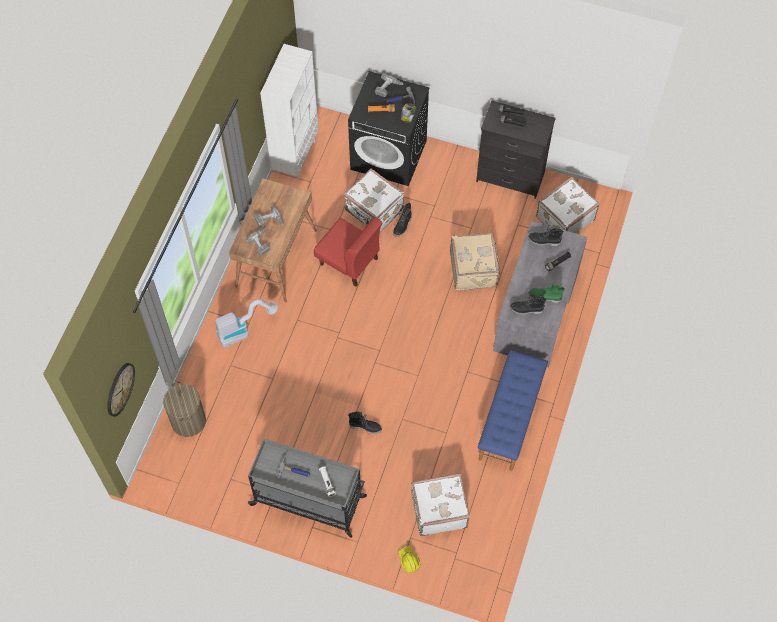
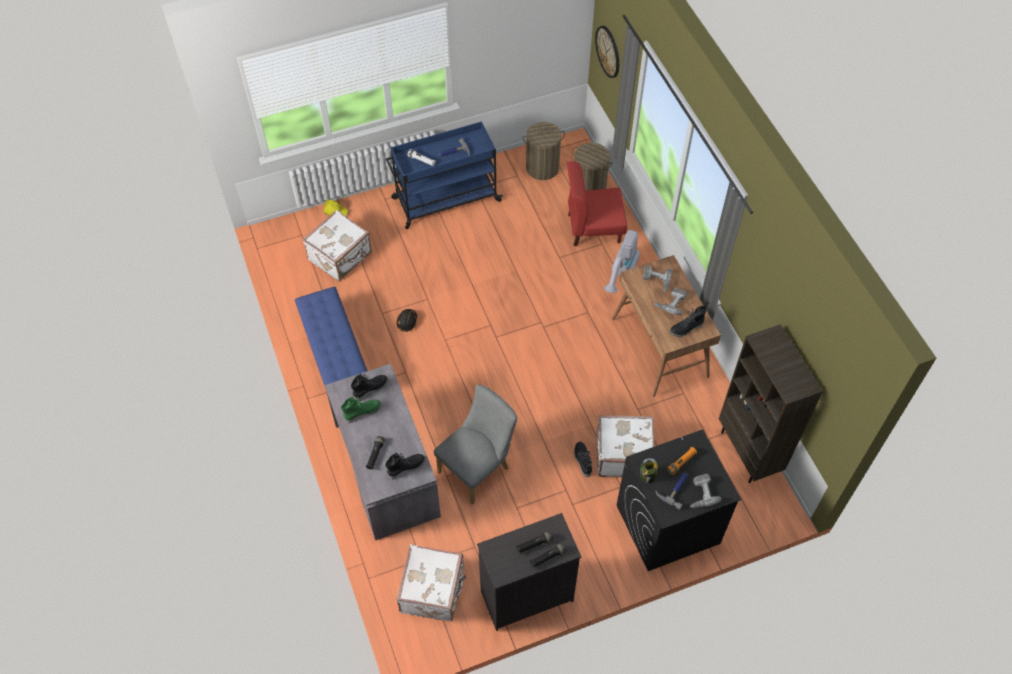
camera: 140 degrees right, 5 degrees down
(203, 470) = (542, 168): none -> laundry basket
(295, 157) = (749, 452): white bookcase -> brown bookcase
(310, 501) = (445, 200): grey cart -> blue cart
(349, 262) = (596, 391): red chair -> red chair (593, 228)
(365, 426) = (452, 274): black boot -> black boot (686, 328)
(433, 411) = (407, 322): none -> black hard hat
(474, 269) = (478, 467): beige suitcase -> grey chair

